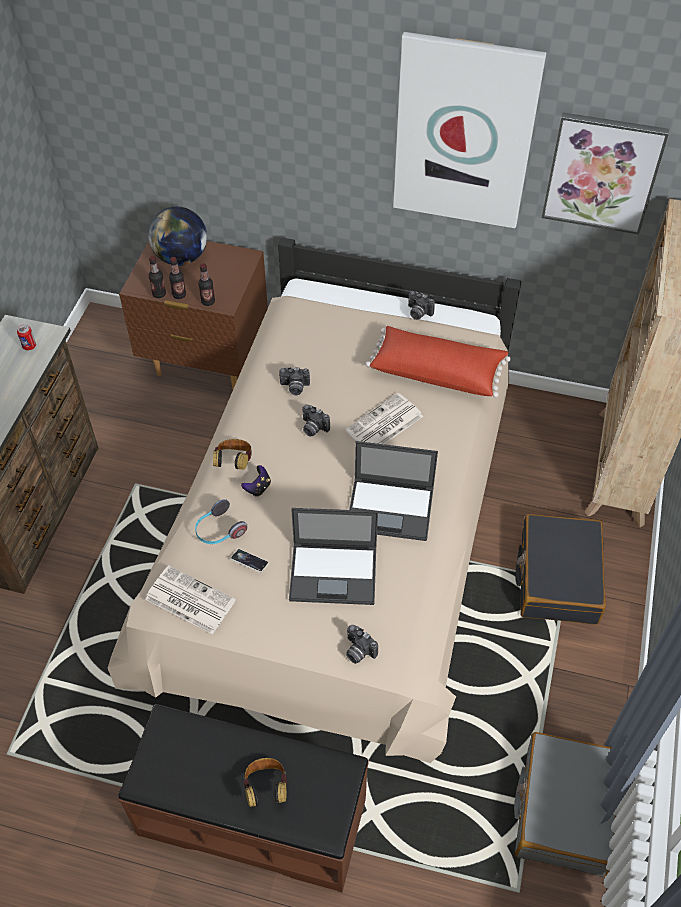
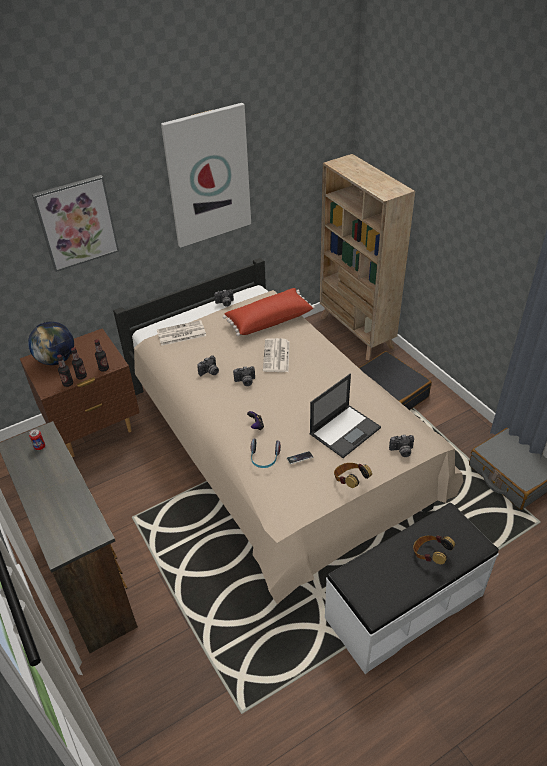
camera: 45 degrees left, 10 degrees down
(188, 600) = (295, 499): newspaper -> newspaper (181, 334)
(234, 462) = (227, 425): headphones -> headphones (350, 481)
(253, 815) = (403, 606): brown bench -> white bench
(391, 509) = (331, 386): laptop -> none
(602, 173) = (284, 166): picture -> picture (77, 223)

